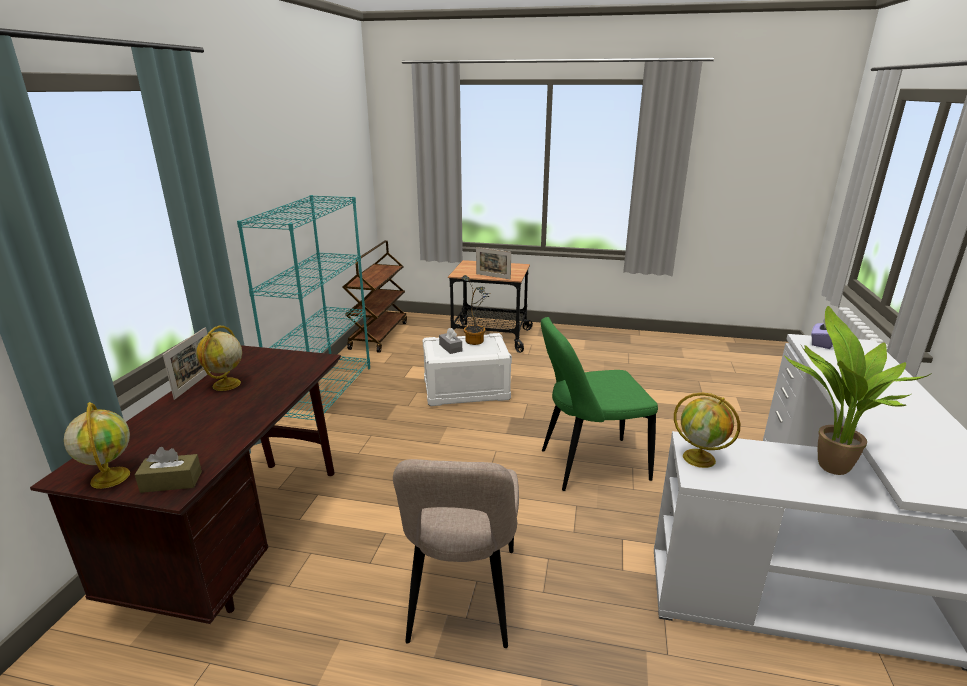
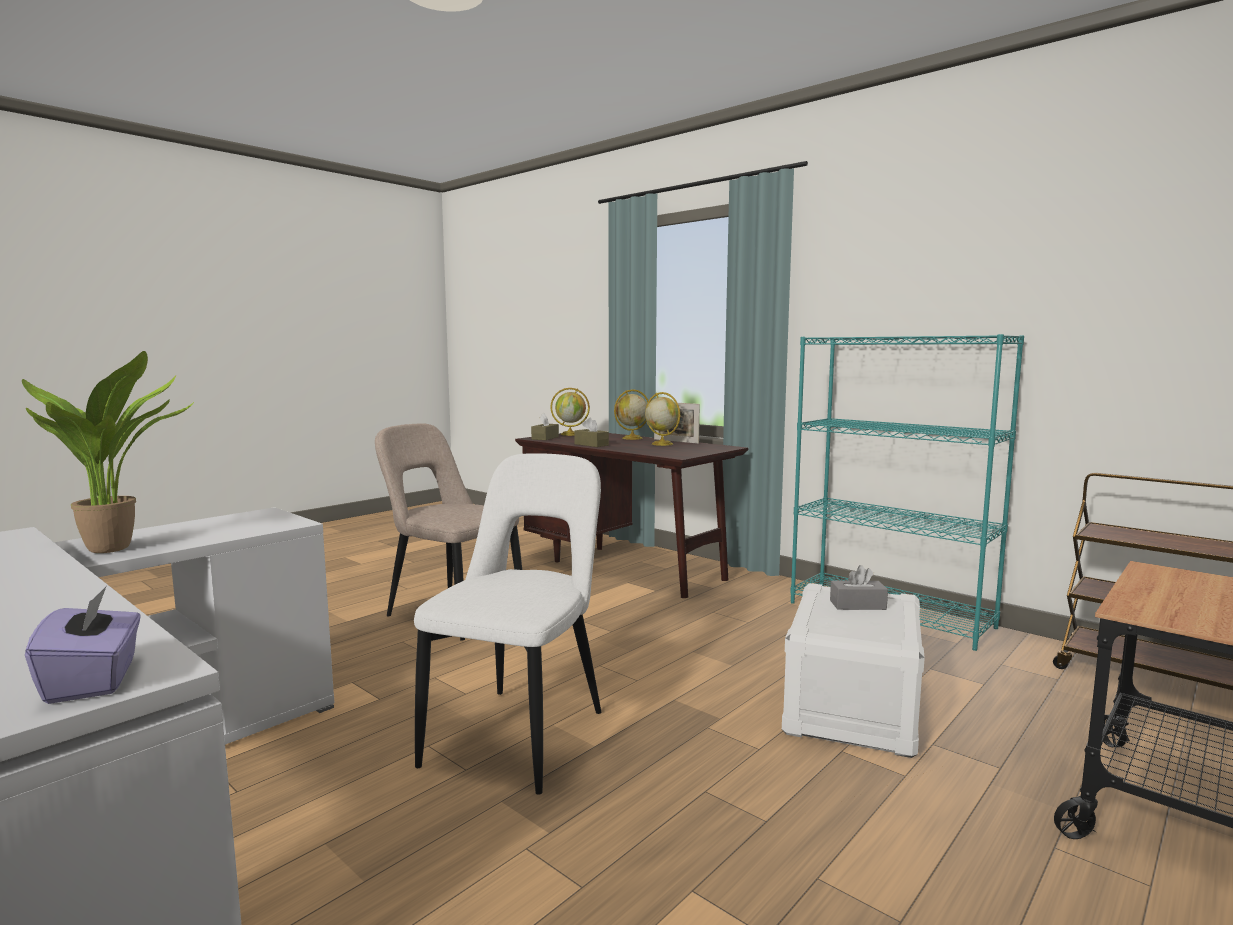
camera: 120 degrees right, 15 degrees down
(247, 422) = (591, 444): none -> brown tissue box
(476, 340) = (884, 626): potted plant -> none
(493, 276) = (1141, 593): picture frame -> none
(588, 465) = (521, 733): green chair -> white chair
(700, 458) = (272, 518): globe -> globe (631, 438)

